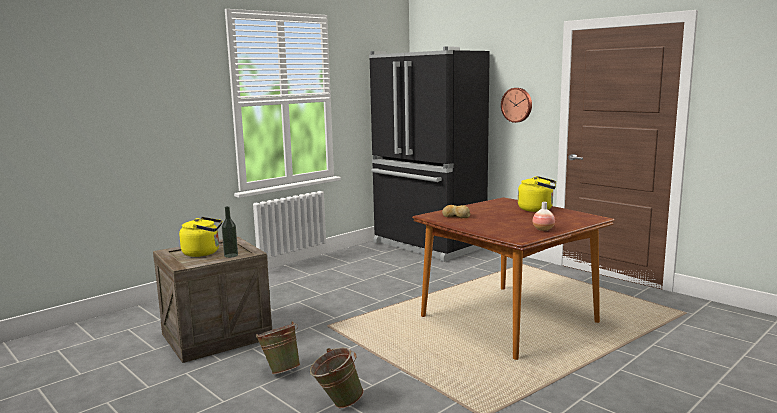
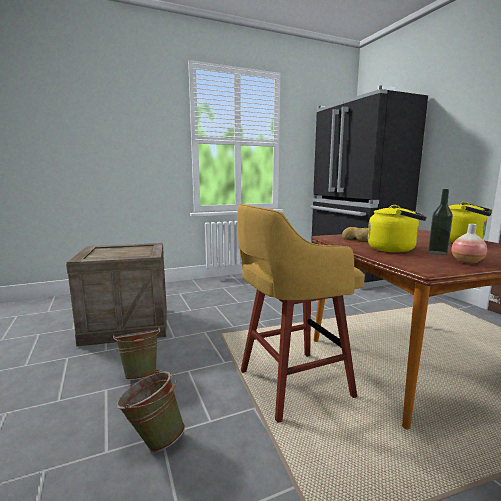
camera: 20 degrees right, 0 degrees up
(203, 253) = (117, 251): yellow kettle -> yellow kettle (394, 249)
(231, 255) = (131, 255): bottle -> bottle (437, 252)
(420, 351) = (291, 384): none -> yellow stool
(517, 105) = (452, 145): wall clock -> none

